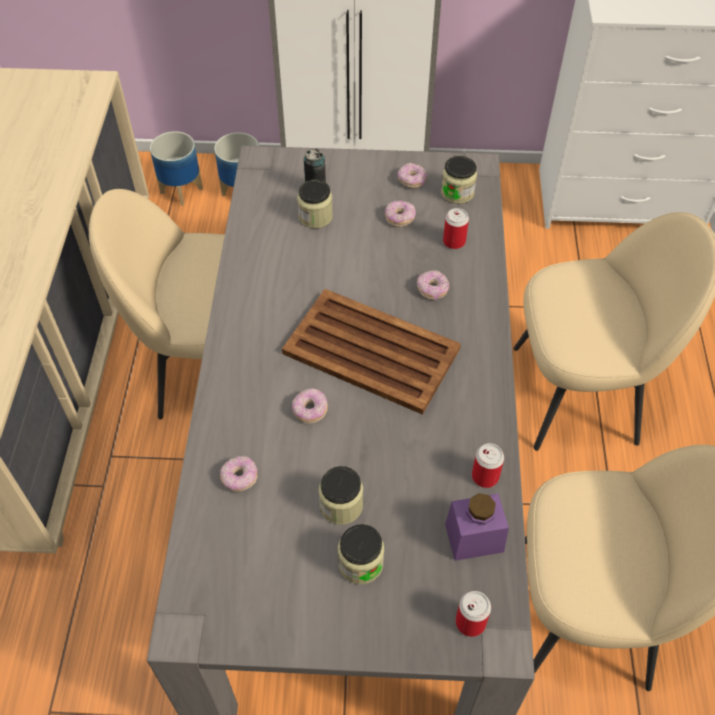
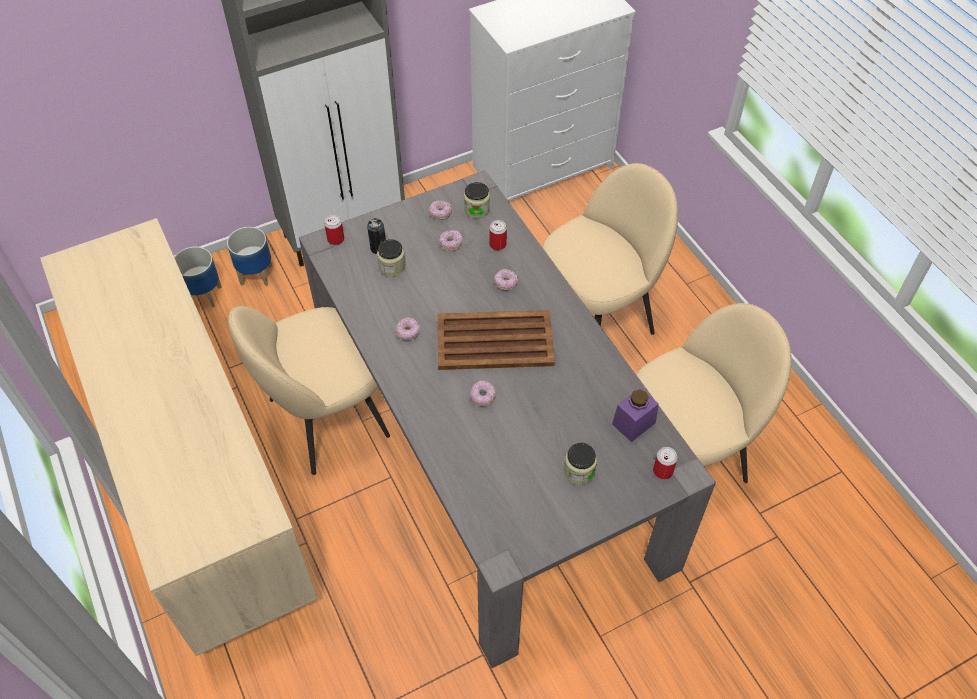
camera: 30 degrees left, 0 degrees up
(240, 478) = (469, 460): donut -> donut (408, 332)
(341, 505) = (544, 444): jar -> none
(485, 476) = (616, 385): can -> can (336, 239)

